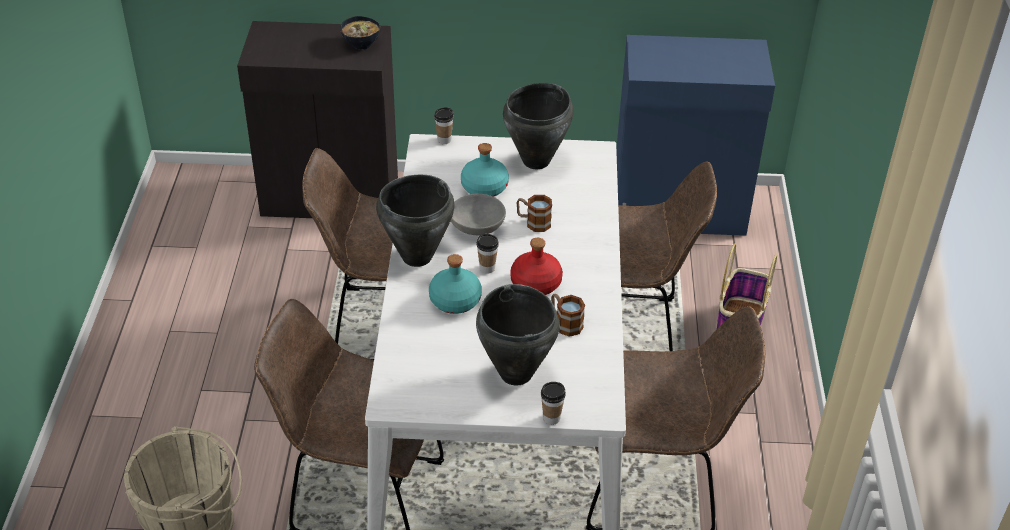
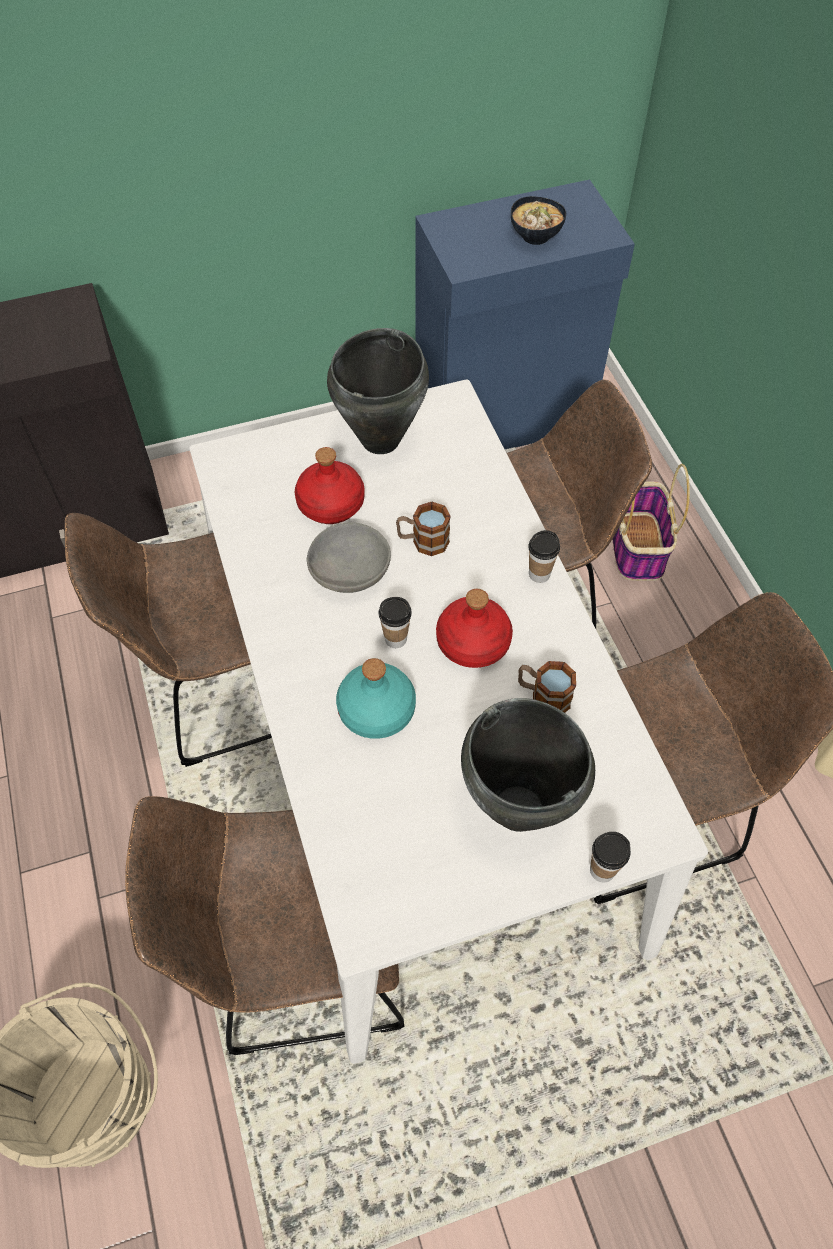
camera: 20 degrees left, 15 degrees up
(361, 44) = (63, 324): bowl -> bowl (535, 237)
(416, 257) = (288, 652): black cooking pot -> none
(444, 140) = (241, 442): cup -> cup (539, 574)
(484, 187) = (330, 504): turquoise bottle -> red bottle

